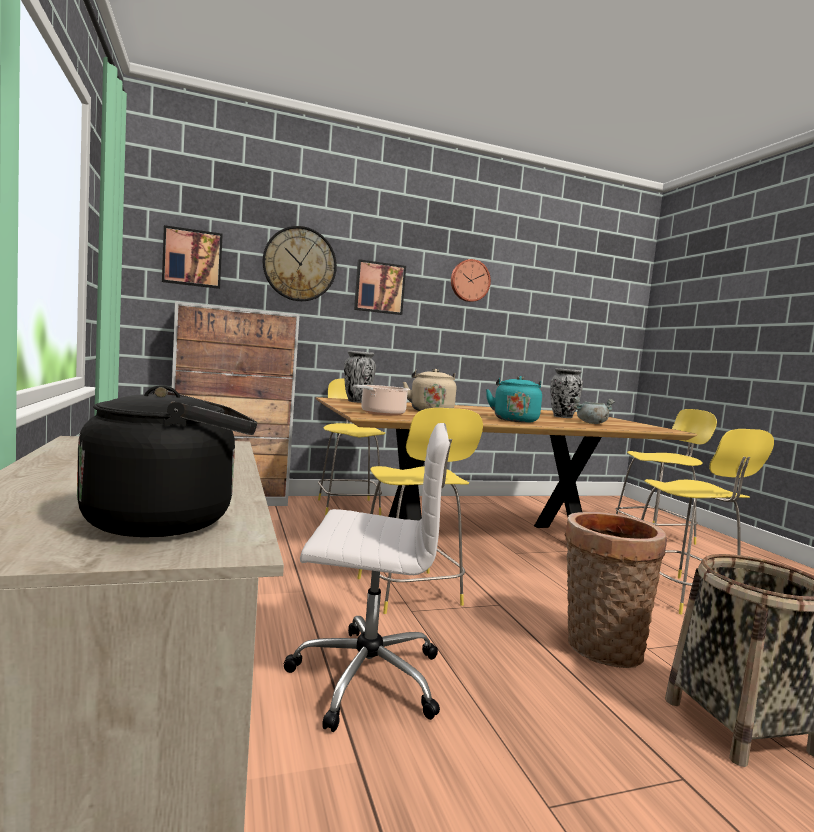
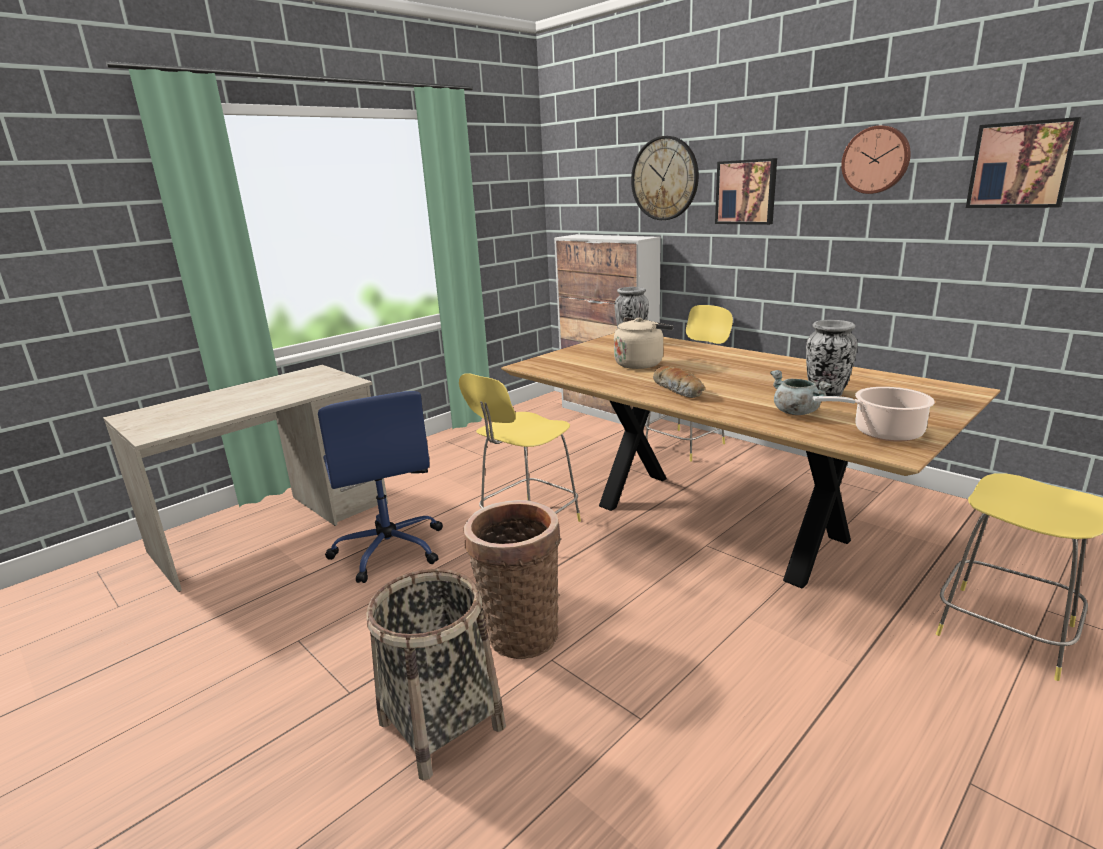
camera: 65 degrees right, 15 degrees up
(169, 521) = (178, 421): black kettle -> none
(192, 258) = (585, 190): picture -> picture (1021, 165)
(364, 677) = (389, 549): white office chair -> blue office chair
(381, 413) = (558, 363): cooking pot -> cooking pot (883, 432)
(514, 420) = (679, 390): turquoise kettle -> bread
(682, 596) = (745, 676): yellow stool -> none

